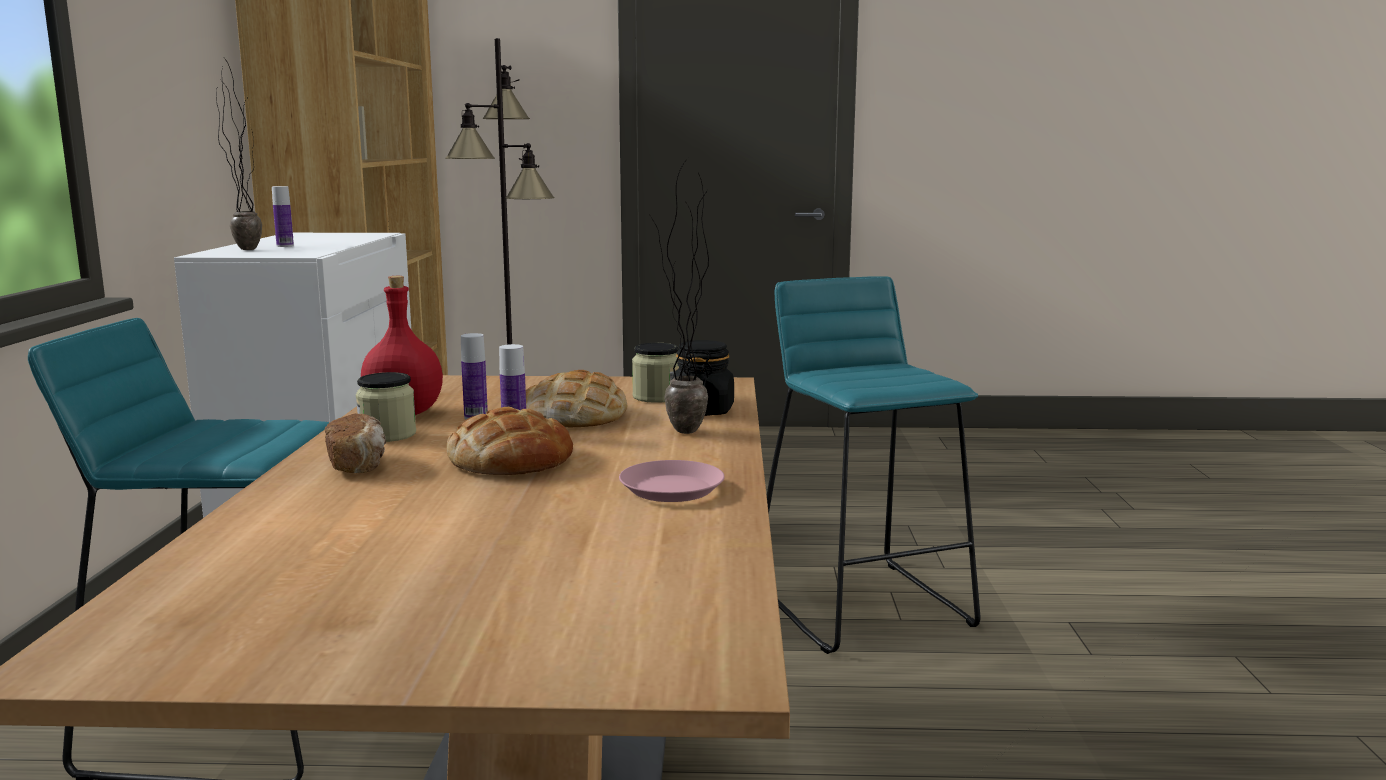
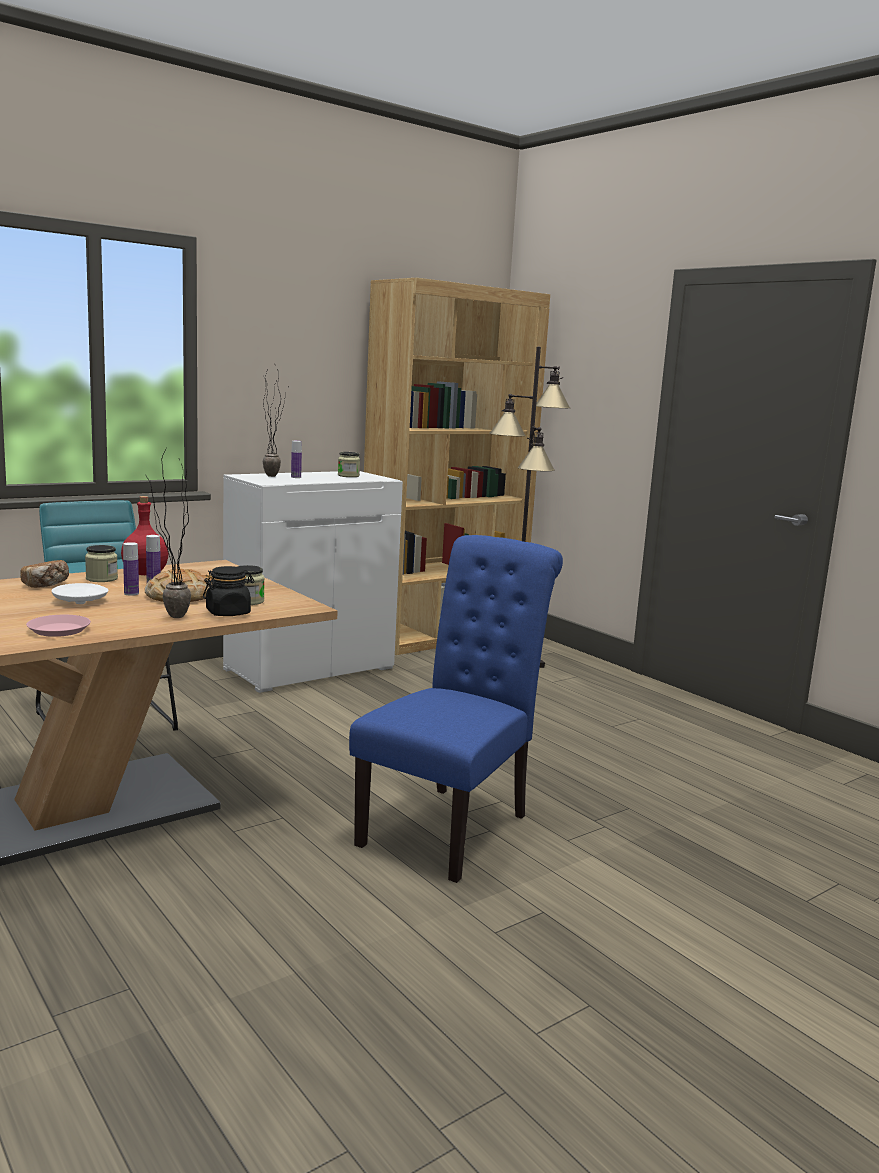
camera: 50 degrees right, 0 degrees up
(324, 237) = (348, 476): none -> jar
(510, 460) = (81, 601): bread -> white plate
(862, 604) = (452, 826): turquoise stool -> blue chair

